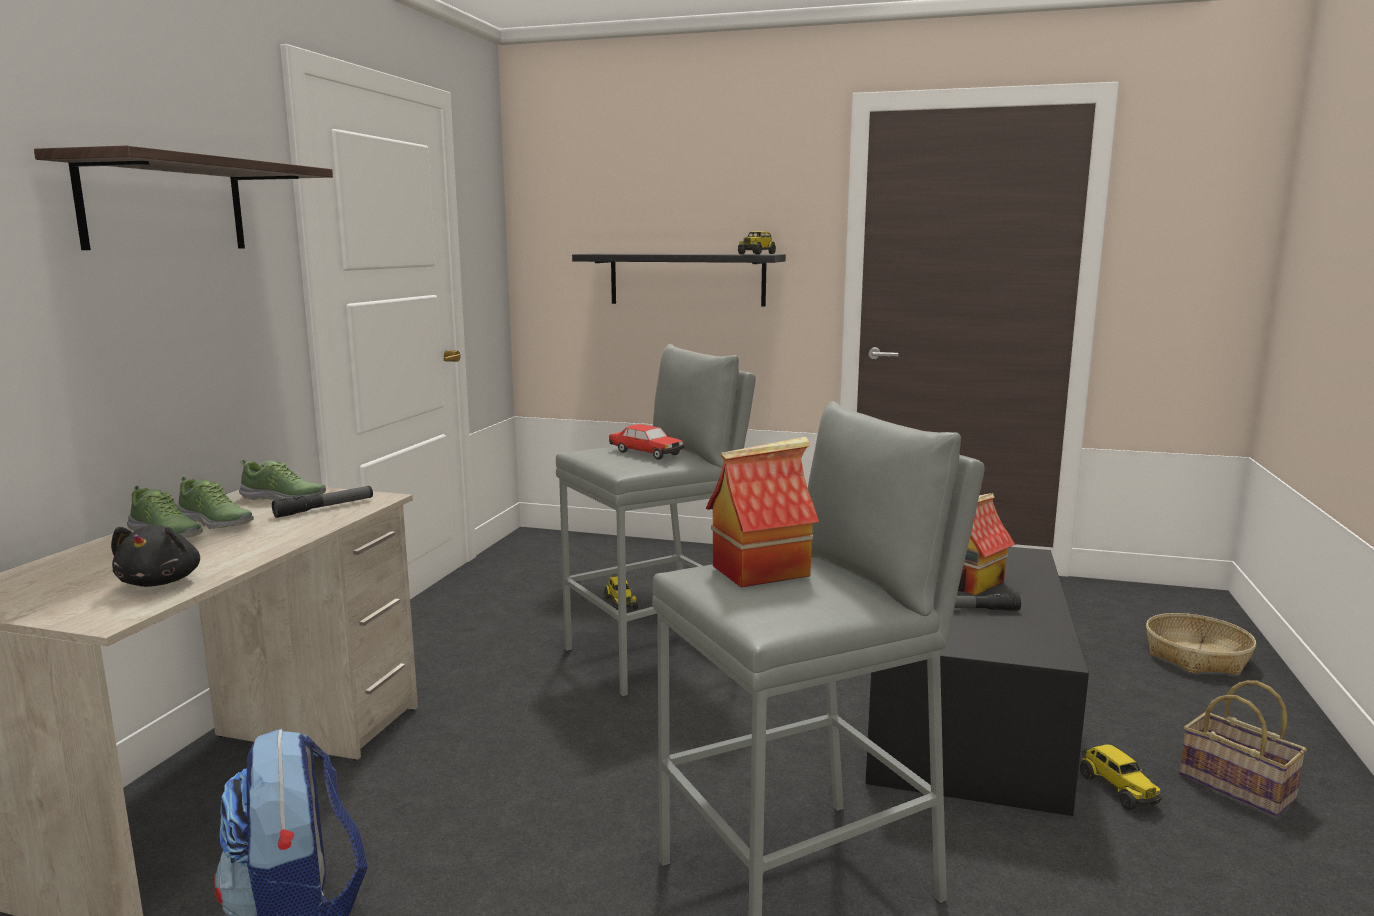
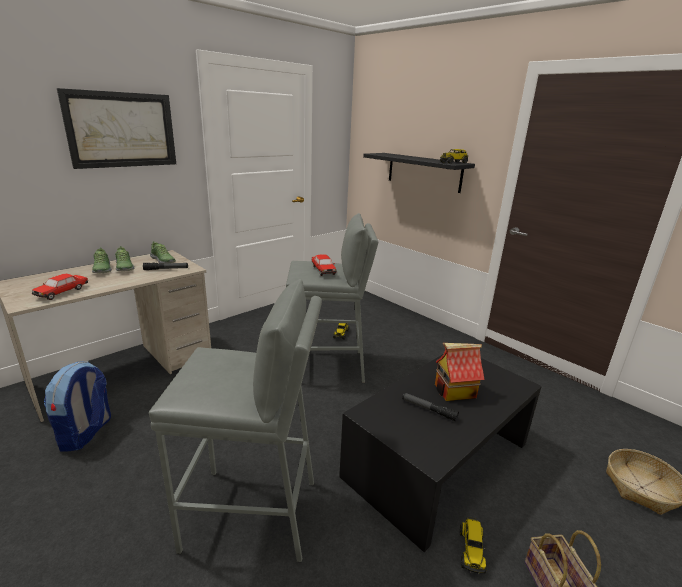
camera: 30 degrees right, 10 degrees up
(161, 581) = (62, 292): black plush toy -> toy car
(164, 205) = (122, 130): shelf -> picture
(761, 570) = (232, 362): toy house -> none

